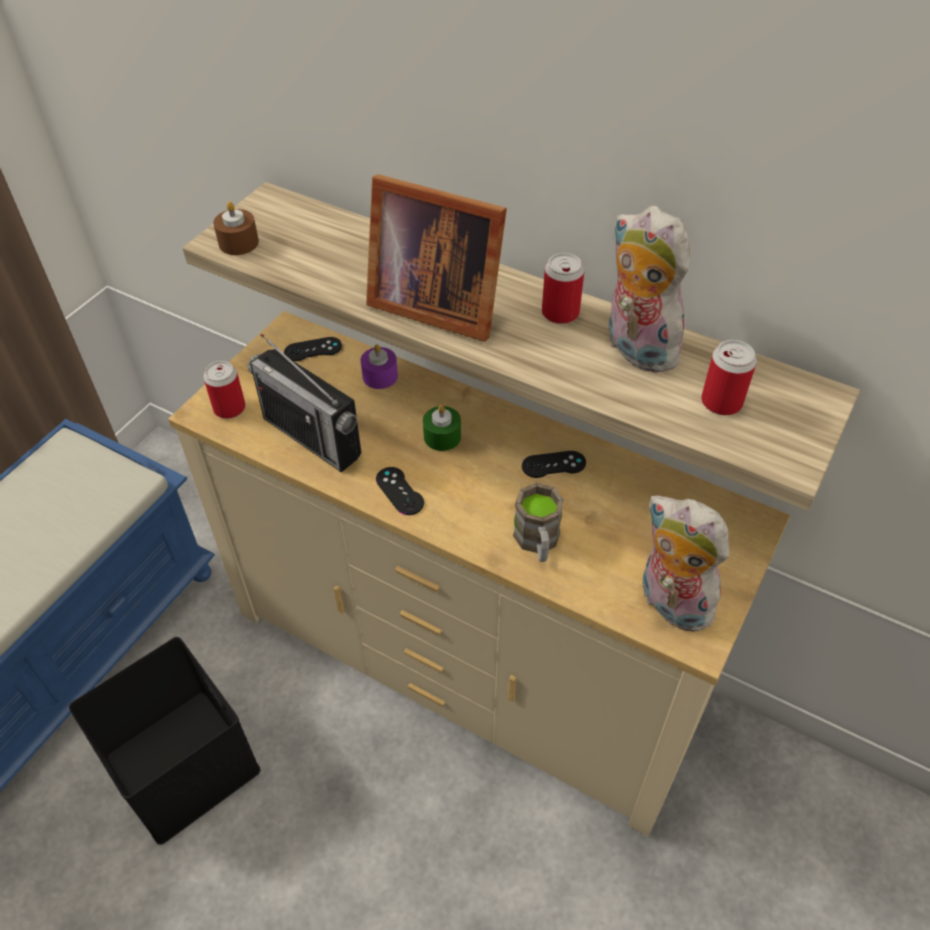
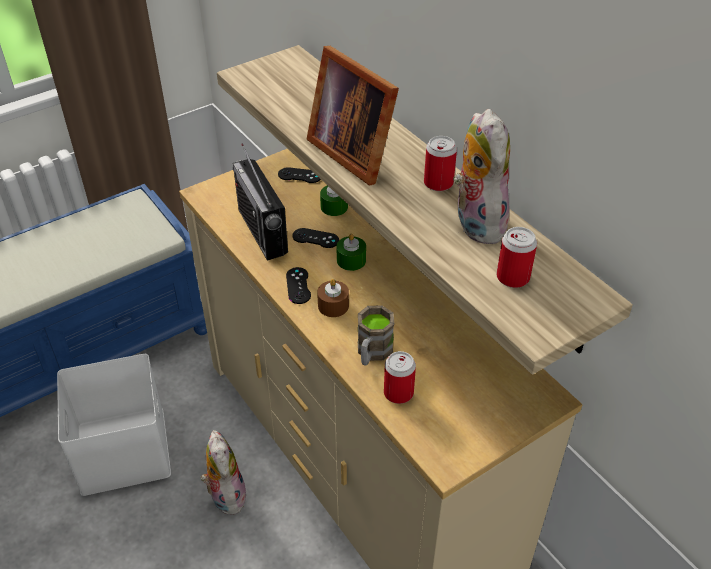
camera: 25 degrees right, 5 degrees down
(179, 763) = (121, 448): black storage box -> white storage box
(229, 408) = (221, 196): can -> can (398, 393)
(238, 243) = (253, 78): brown candle -> brown candle (333, 306)
(380, 376) = (334, 207): purple candle -> green candle
(553, 464) = (419, 305): black game controller -> black game controller (315, 238)
(670, 603) = (442, 429): plush toy -> plush toy (225, 495)

